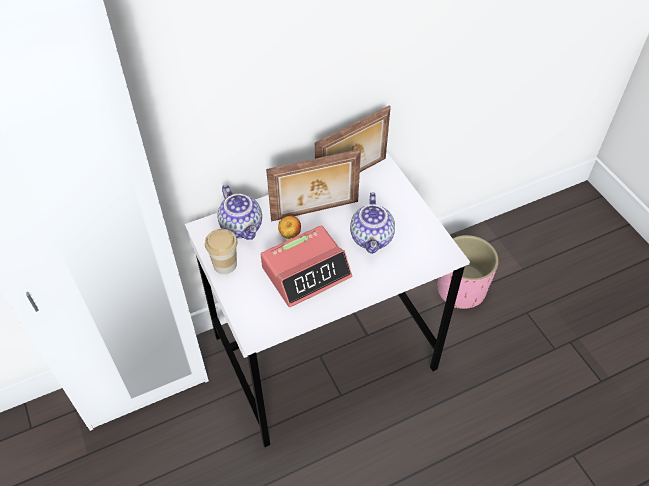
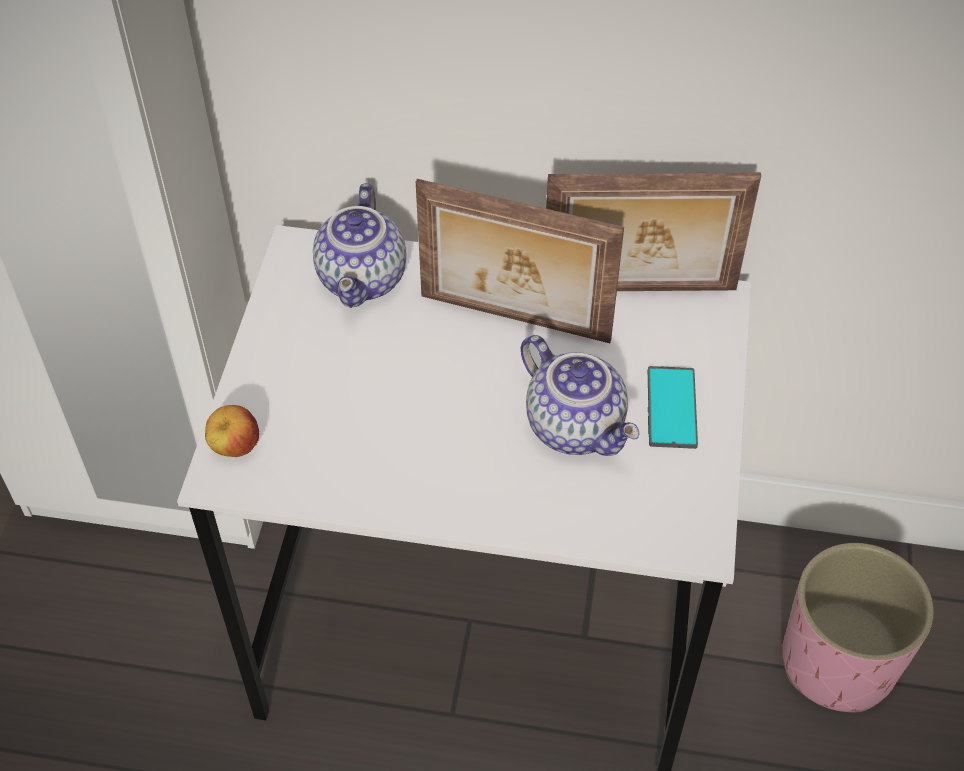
camera: 35 degrees right, 0 degrees up
(225, 264) = (278, 329): cup -> none
(290, 235) = (432, 337): apple -> apple (235, 447)
(306, 272) = (402, 419): alarm clock -> none
(372, 238) = (577, 426): teapot -> teapot turned 75 degrees counterclockwise
(399, 213) = (671, 408): none -> phone

